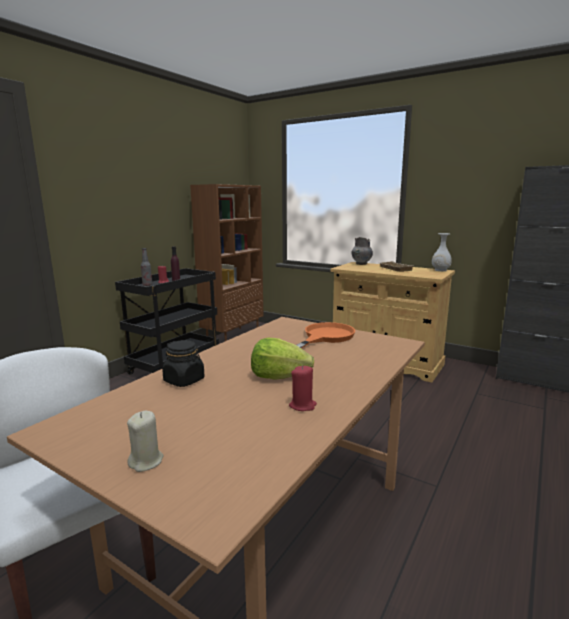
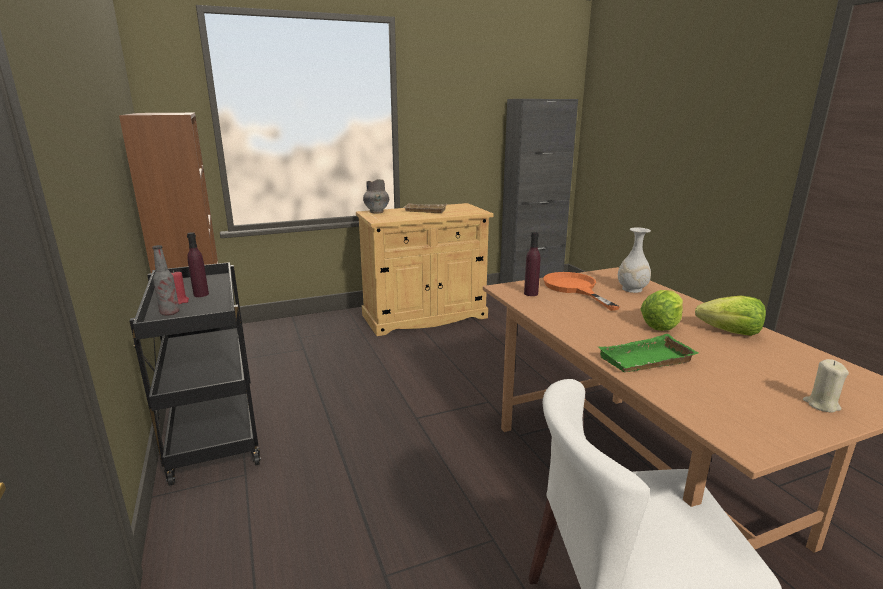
camera: 55 degrees left, 5 degrees up
(184, 380) = (646, 361): black jar -> green tray
(286, 329) = (531, 293): none -> purple bottle
(302, 405) = (730, 332): red candle -> lettuce
(440, 270) = (460, 205): white vase -> white vase (631, 289)

